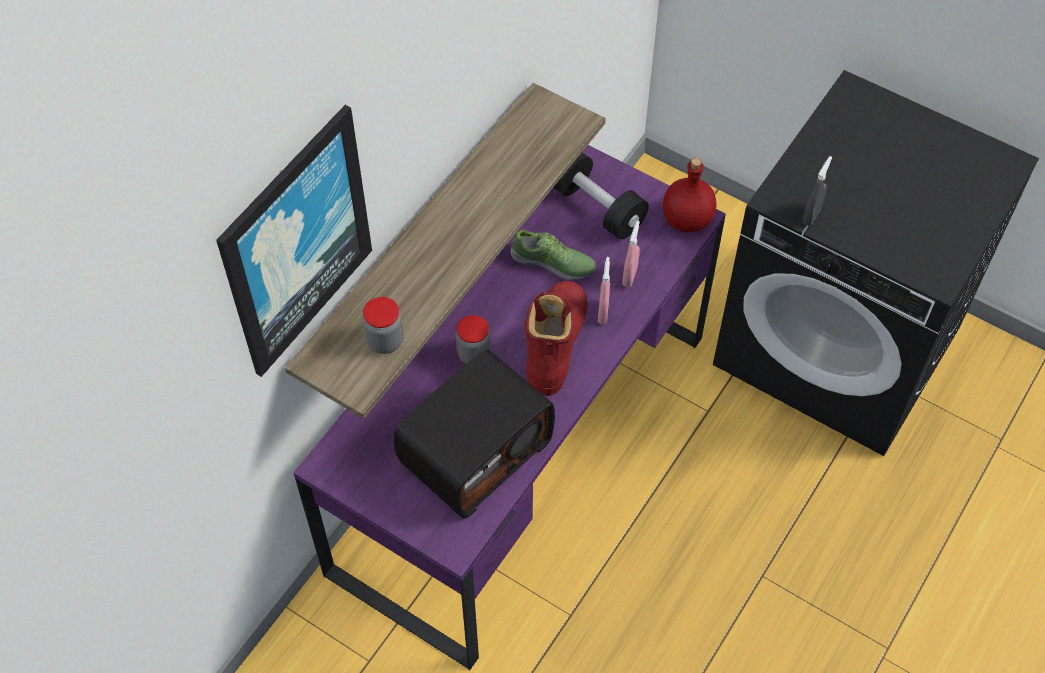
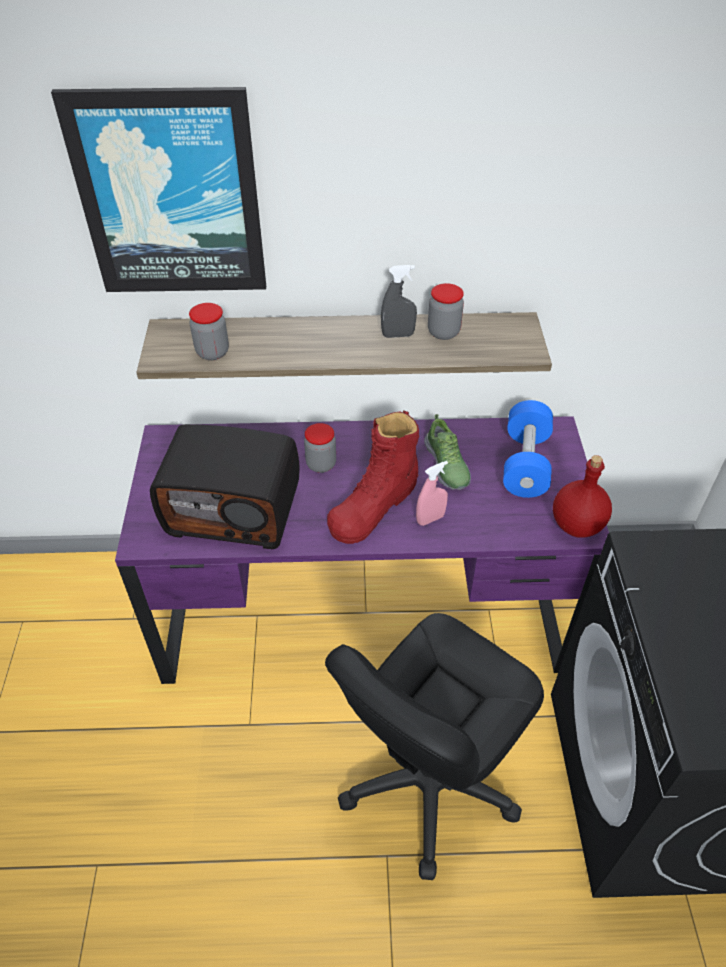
camera: 55 degrees right, 10 degrees down
(505, 160) = (443, 332): none -> jar
(555, 343) = (374, 505): red boot -> red boot turned 150 degrees clockwise
(596, 207) = (525, 463): black dumbbell -> blue dumbbell
(629, 276) = (481, 517): pink spray bottle -> none
(723, 506) = (428, 782): none -> black office chair
(811, 215) = (653, 585): grey spray bottle -> grey spray bottle (398, 335)

